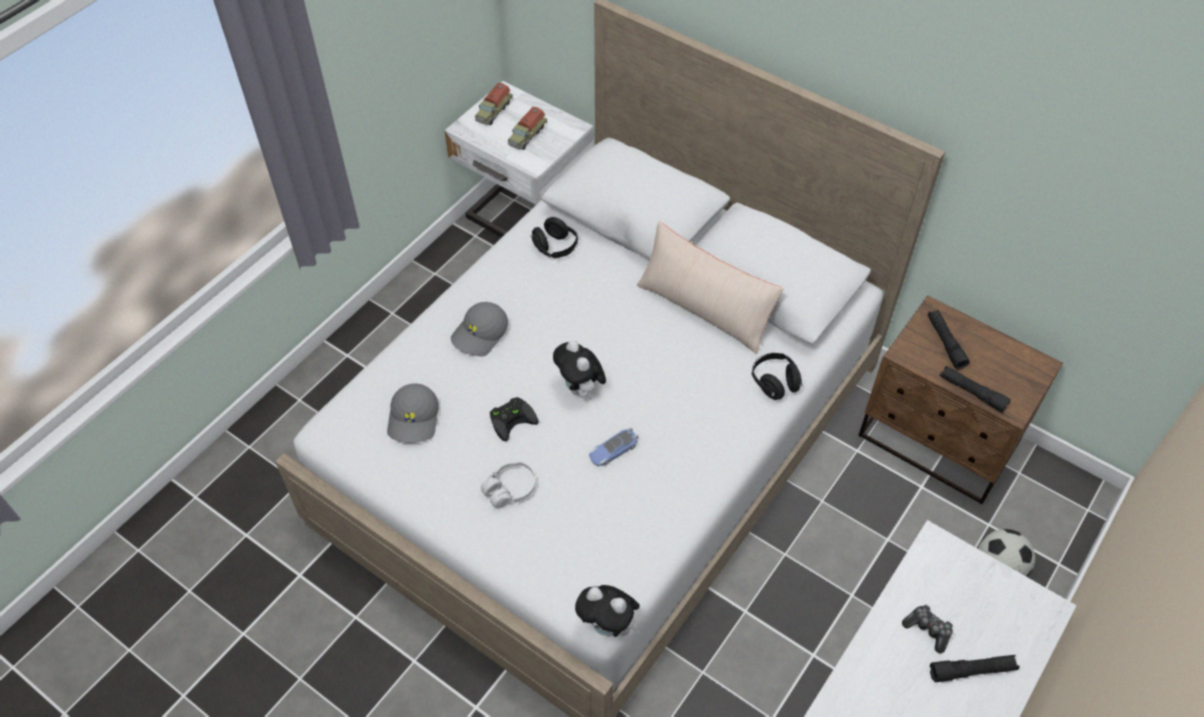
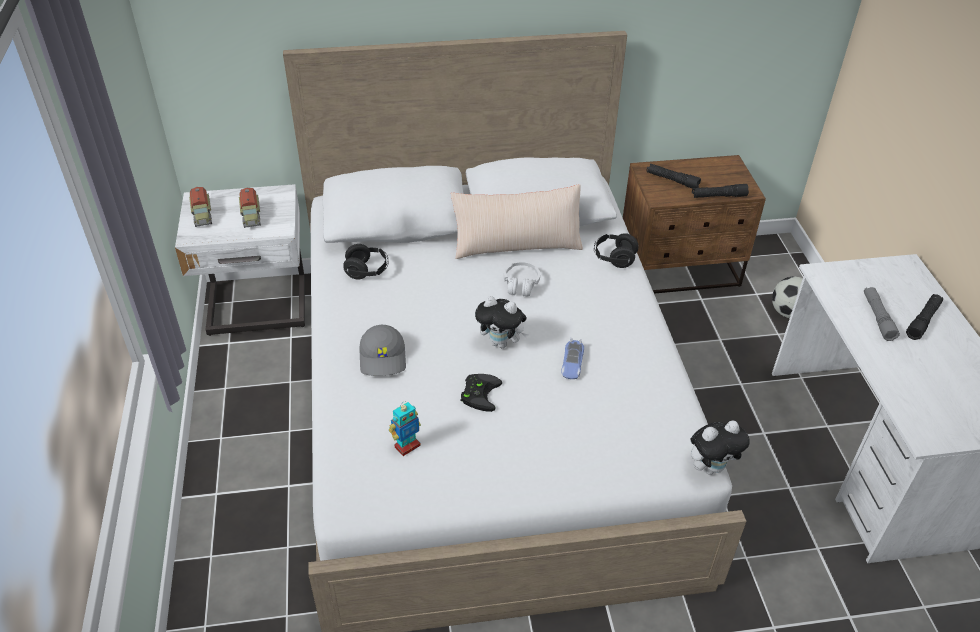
camera: 45 degrees left, 10 degrees down
(414, 419) = (407, 446): grey cap -> toy robot
(510, 489) = (537, 437): white headphones -> white headphones (521, 284)
(928, 630) = (878, 317): game controller -> grey flashlight

